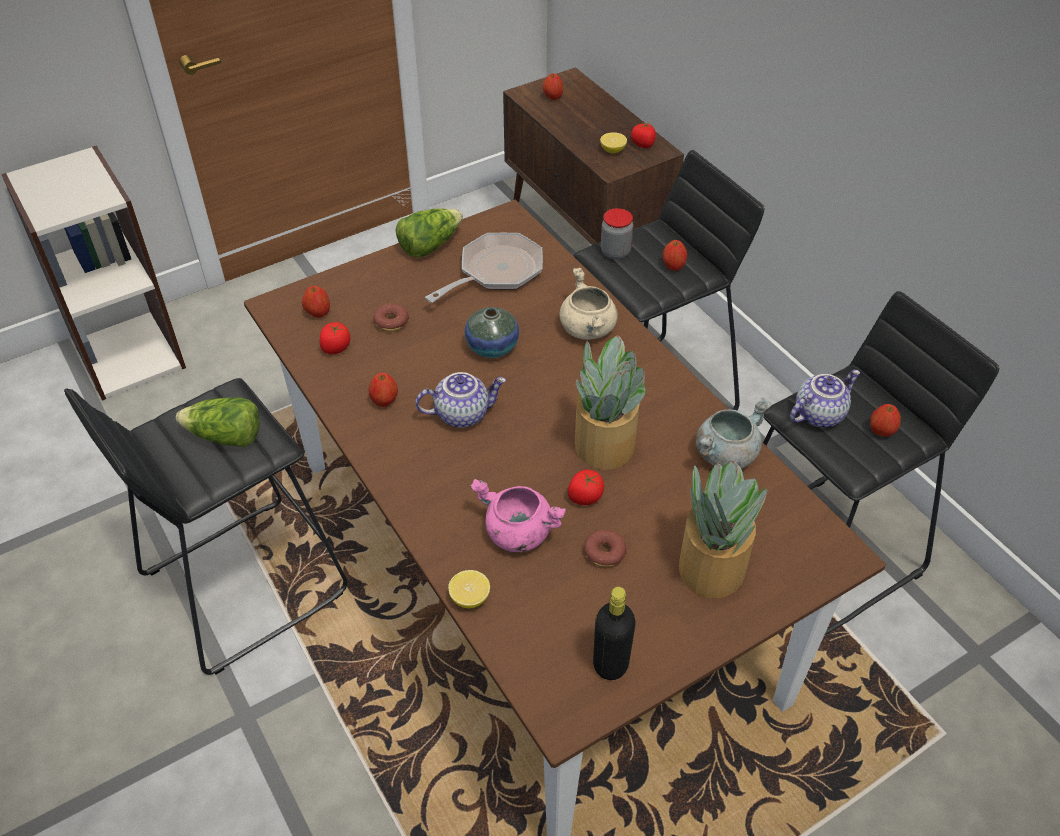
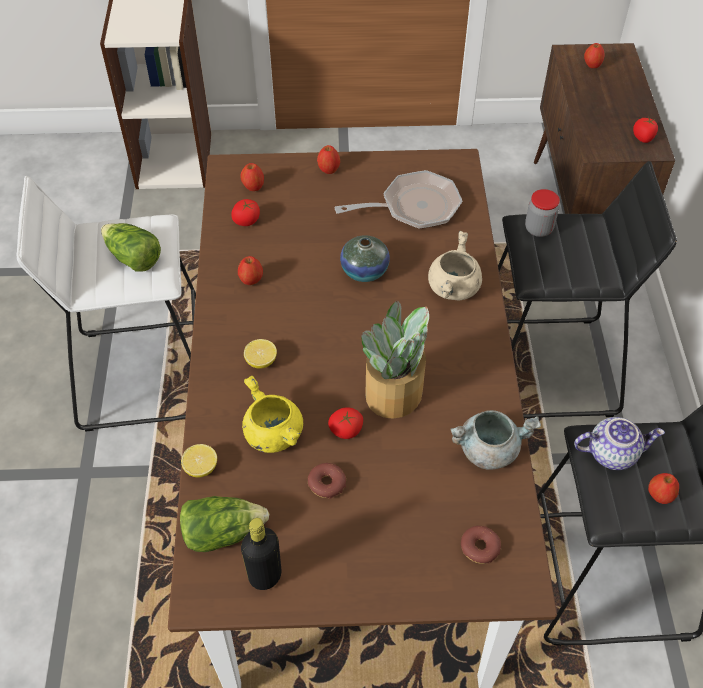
camera: 30 degrees right, 5 degrees up
(242, 584) = (143, 373): black stool -> white stool
(391, 322) = (302, 217): donut -> donut (479, 547)
(429, 245) = (378, 163): lettuce -> lettuce (222, 532)
(462, 413) = (301, 316): teapot -> none
(517, 533) = (272, 434): pink cooking pot -> yellow cooking pot
(613, 150) = (610, 134): lemon -> lemon (261, 361)
(673, 266) = (581, 262): apple -> apple (329, 169)
(711, 568) = (401, 541): potted plant -> none

